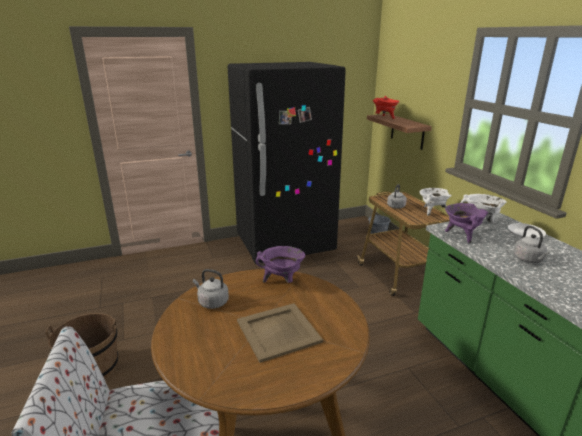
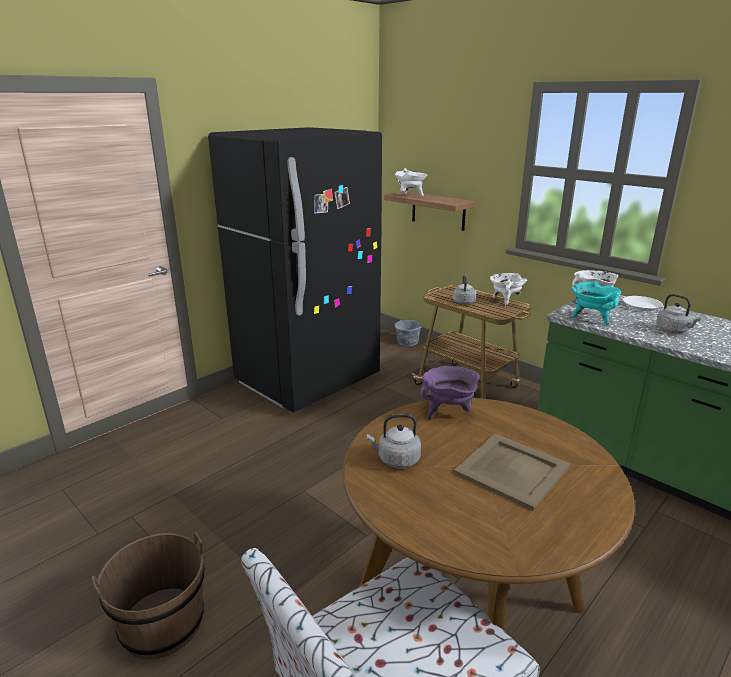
camera: 25 degrees left, 0 degrees up
(384, 118) = (410, 196): red cooking pot -> white cooking pot
(462, 235) = (591, 318): purple cooking pot -> turquoise cooking pot

